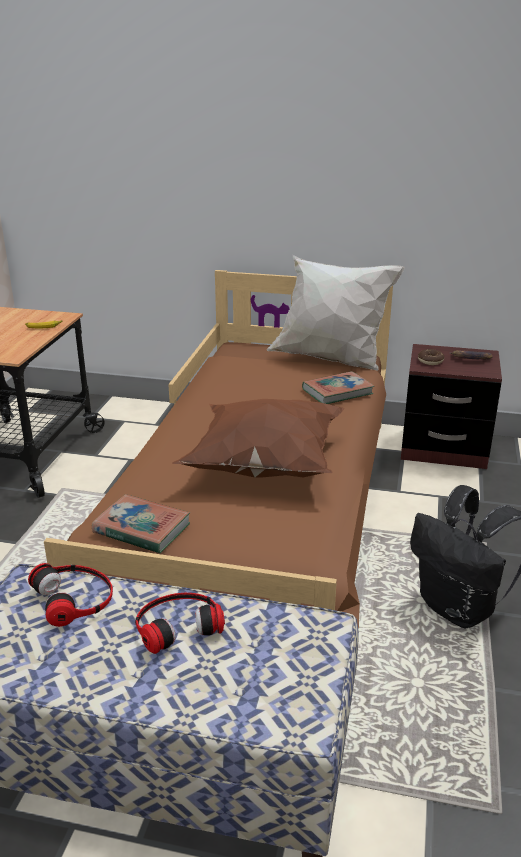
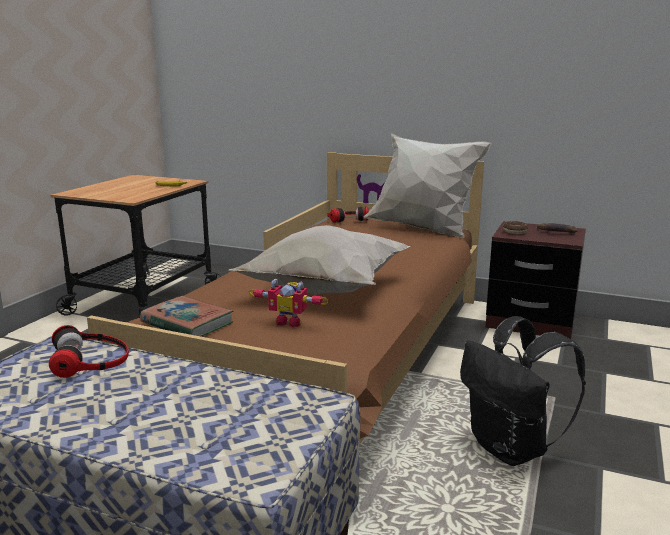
camera: 10 degrees right, 10 degrees down
(177, 624) = (173, 386): headphones -> headphones (347, 218)
(247, 516) = (290, 322): none -> toy robot
(263, 466) = (324, 290): brown pillow -> white pillow
(337, 392) = (418, 248): book -> none

